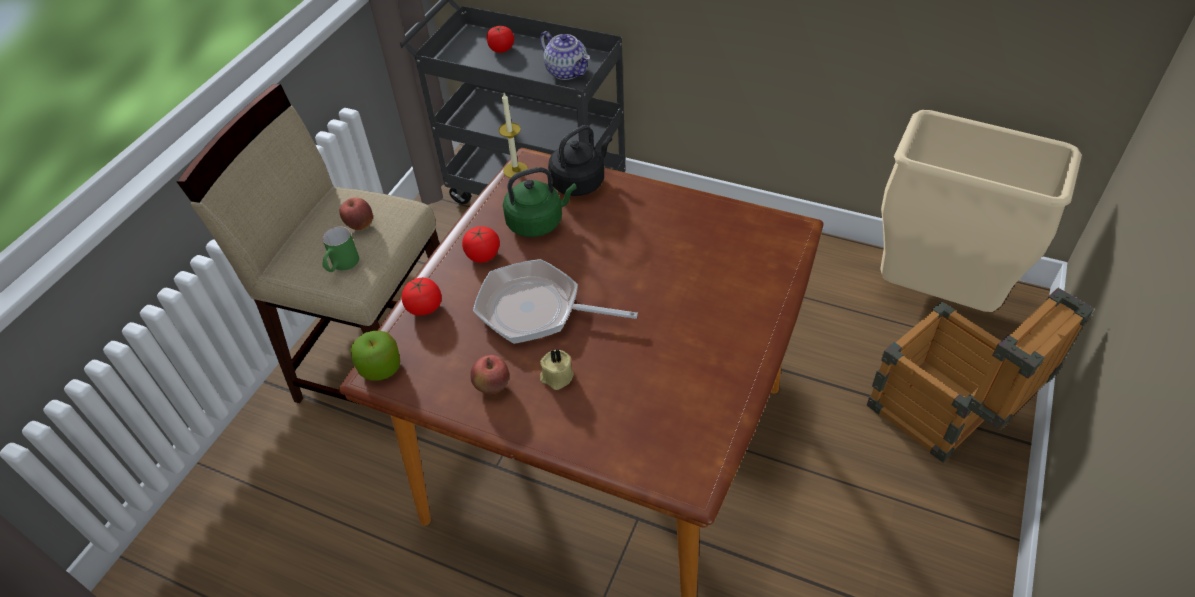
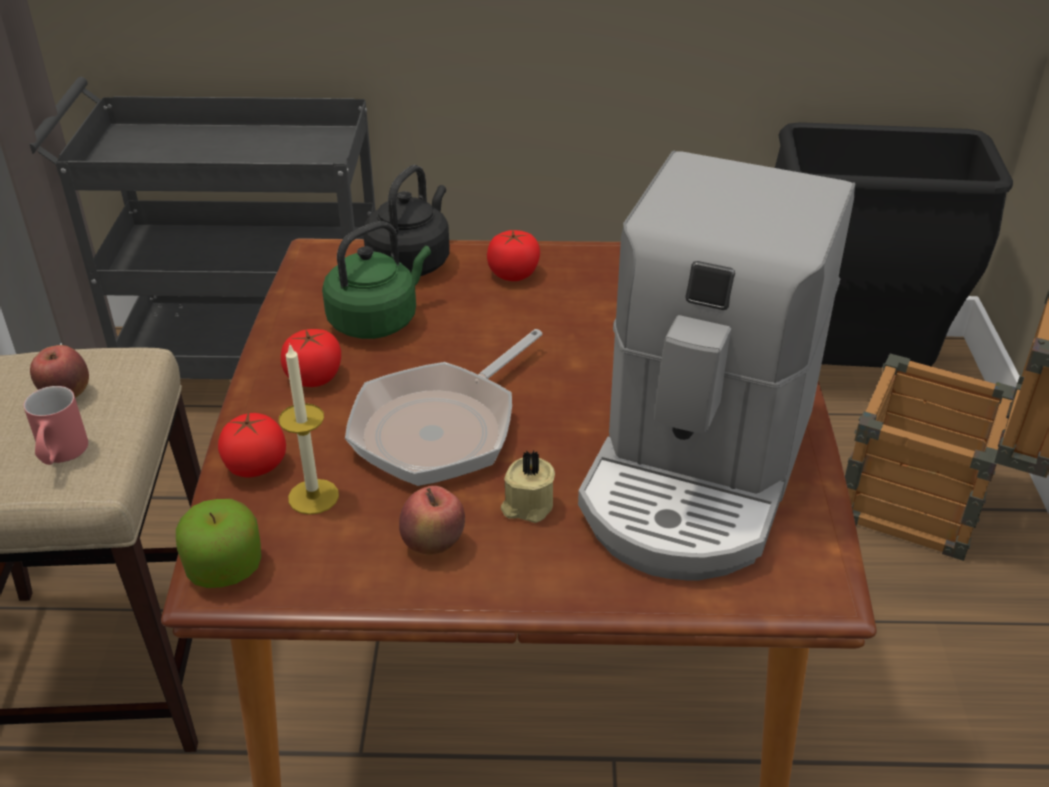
camera: 25 degrees left, 10 degrees down
(342, 266) = (60, 456): green mug -> red mug
(501, 49) = (184, 144): tomato -> tomato (513, 274)
(515, 170) = (303, 265): candle -> candle (313, 496)
(536, 310) = (442, 427): frying pan -> frying pan turned 45 degrees counterclockwise
(567, 71) = (299, 155): teapot -> none
(669, 383) = (698, 471): none -> coffee machine
(935, 295) = (844, 373): beige trash can -> black trash can

